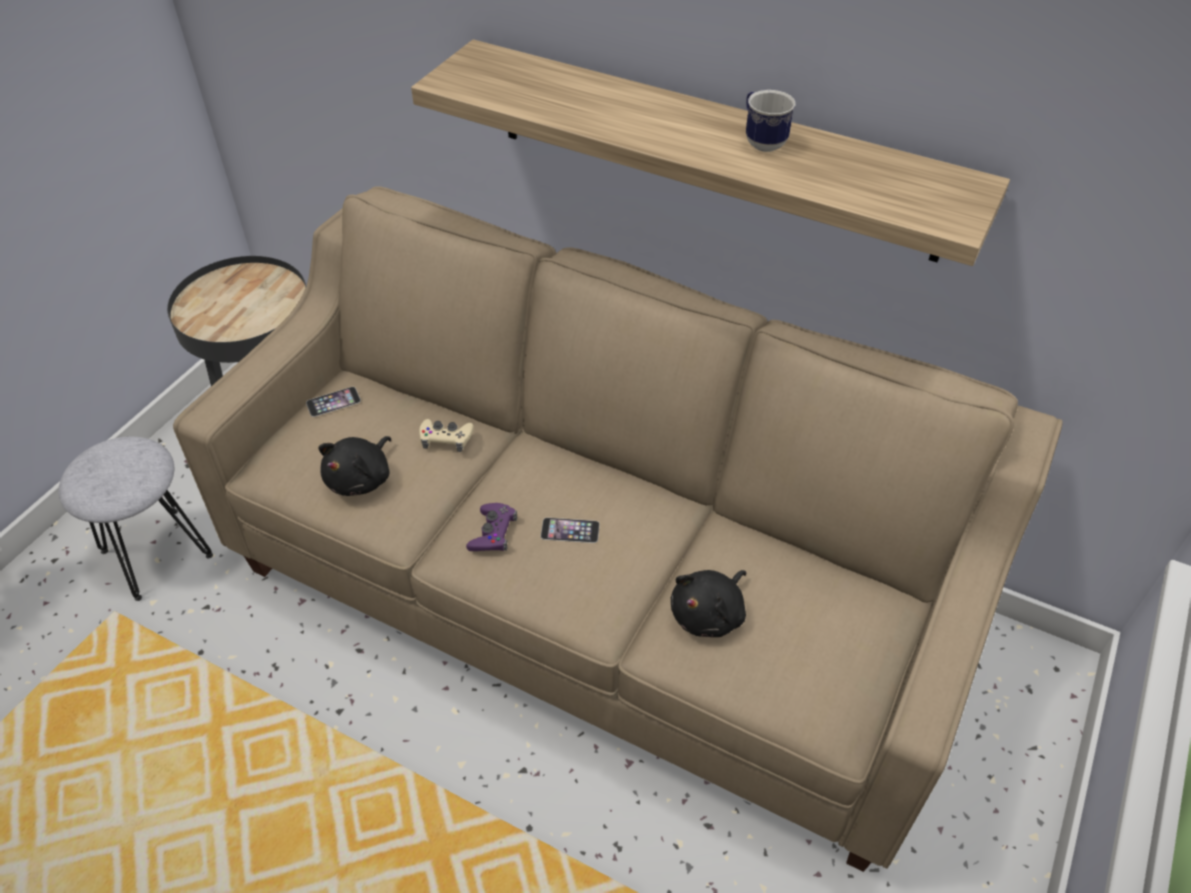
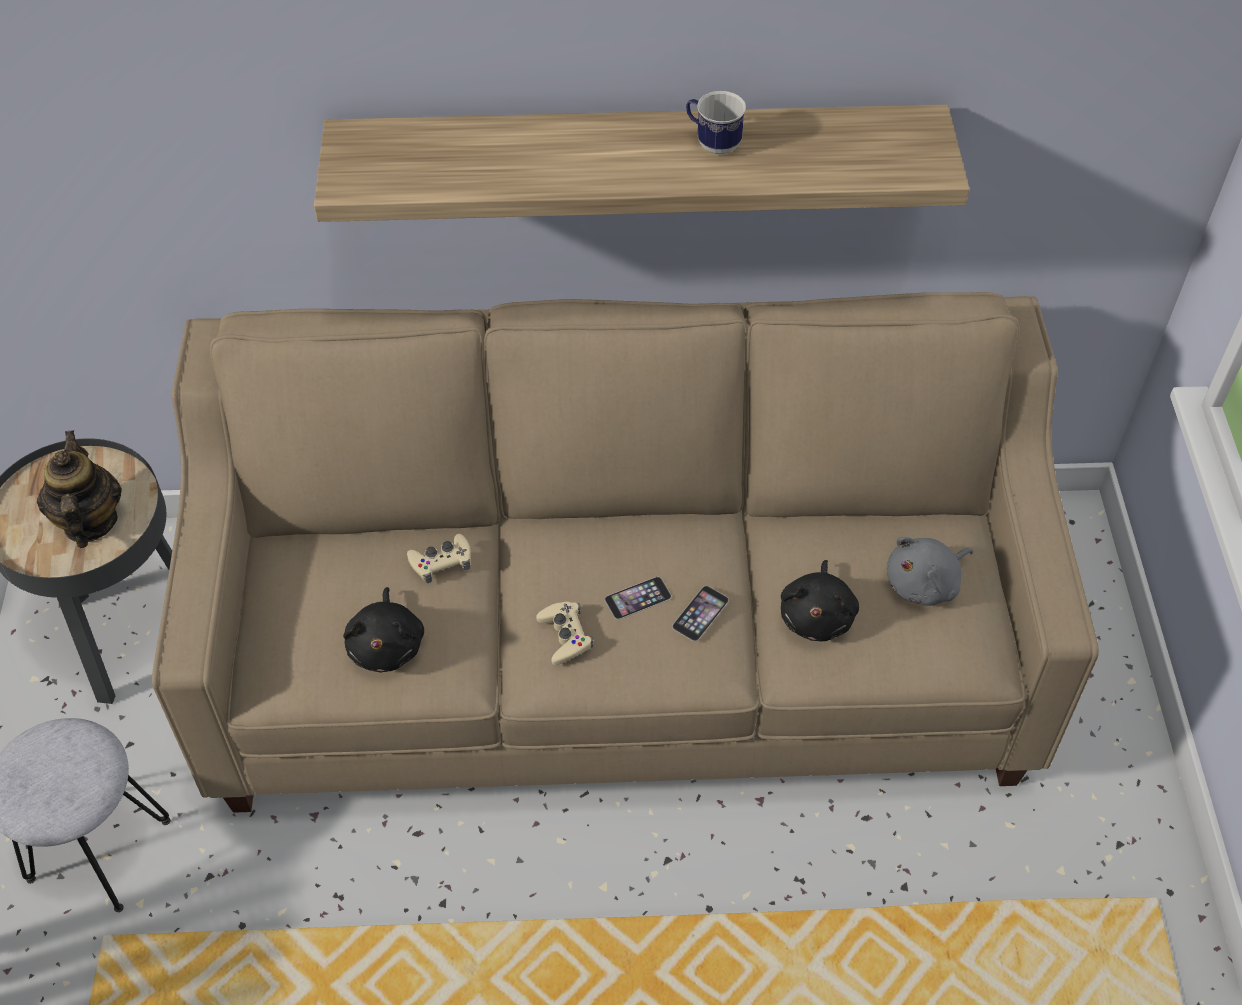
camera: 30 degrees left, 5 degrees up
(244, 313) = (89, 522): none -> teapot
(333, 401) = (284, 577): phone -> phone (700, 613)
(493, 532) = (565, 636): purple game controller -> beige game controller
(826, 633) = (925, 583): none -> grey plush toy

